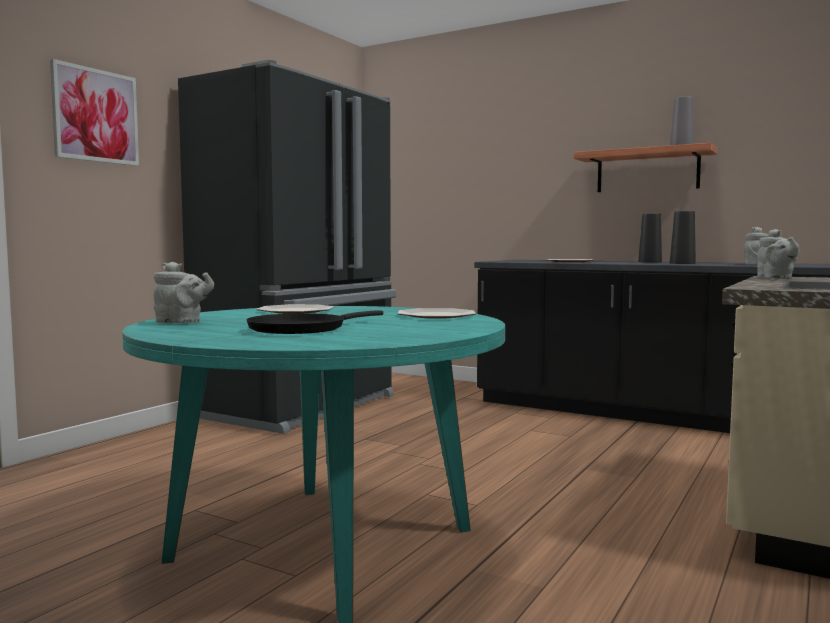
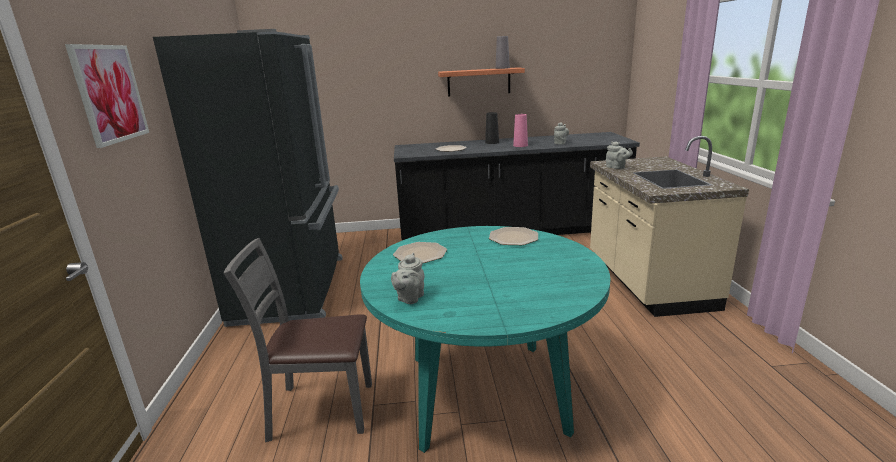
camera: 35 degrees left, 15 degrees up
(146, 496) = (320, 410): none -> grey chair
(181, 323) = (409, 298): grey teapot -> grey teapot turned 135 degrees clockwise
(302, 329) = (505, 283): black frying pan -> none
(682, 263) = (520, 145): black vase -> pink vase

